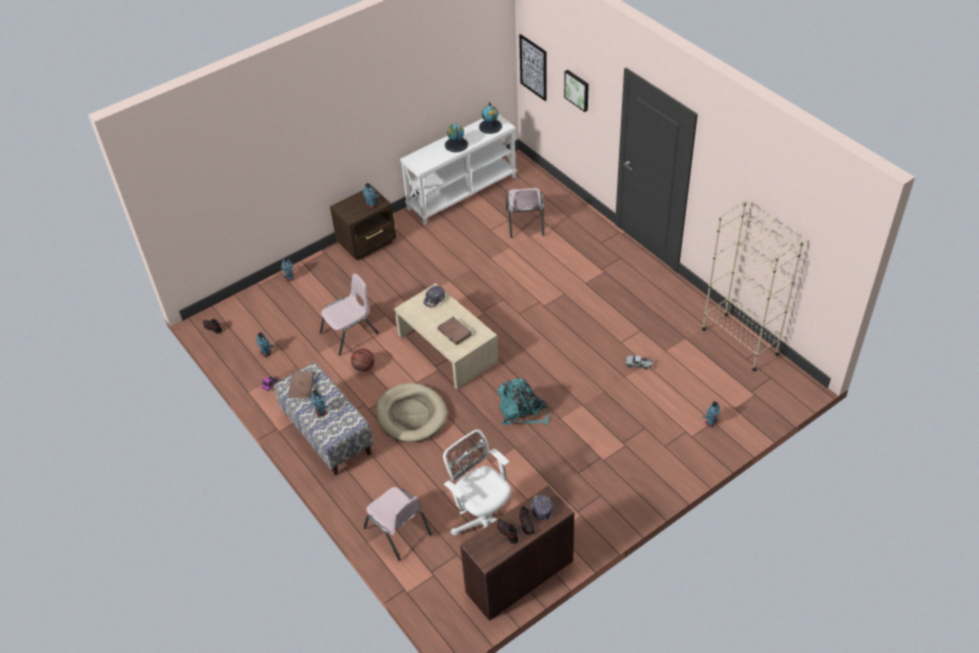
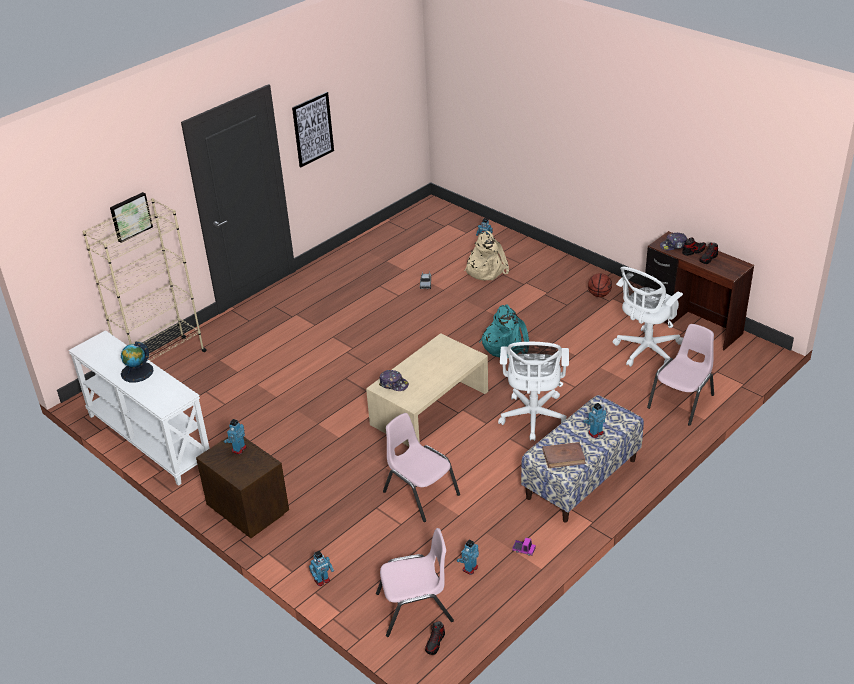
camera: 100 degrees left, 10 degrees down
(364, 367) = (474, 469): basketball -> basketball (599, 295)
(411, 415) = (533, 418): beige dog bed -> white office chair
(454, 332) = (443, 361): brown book -> none
(490, 126) = (101, 349): globe -> none
(525, 222) = (212, 378): pink chair -> pink chair (415, 608)
(533, 67) = (58, 262): picture -> picture (313, 129)
(656, 414) = (485, 269): none -> beige backpack
(739, 342) = (386, 234): beige bookcase -> beige bookcase (163, 362)

